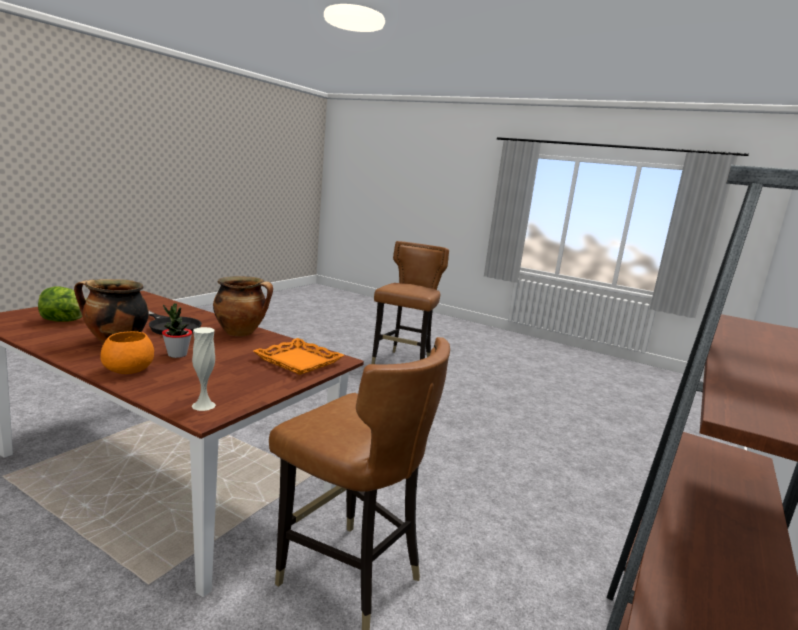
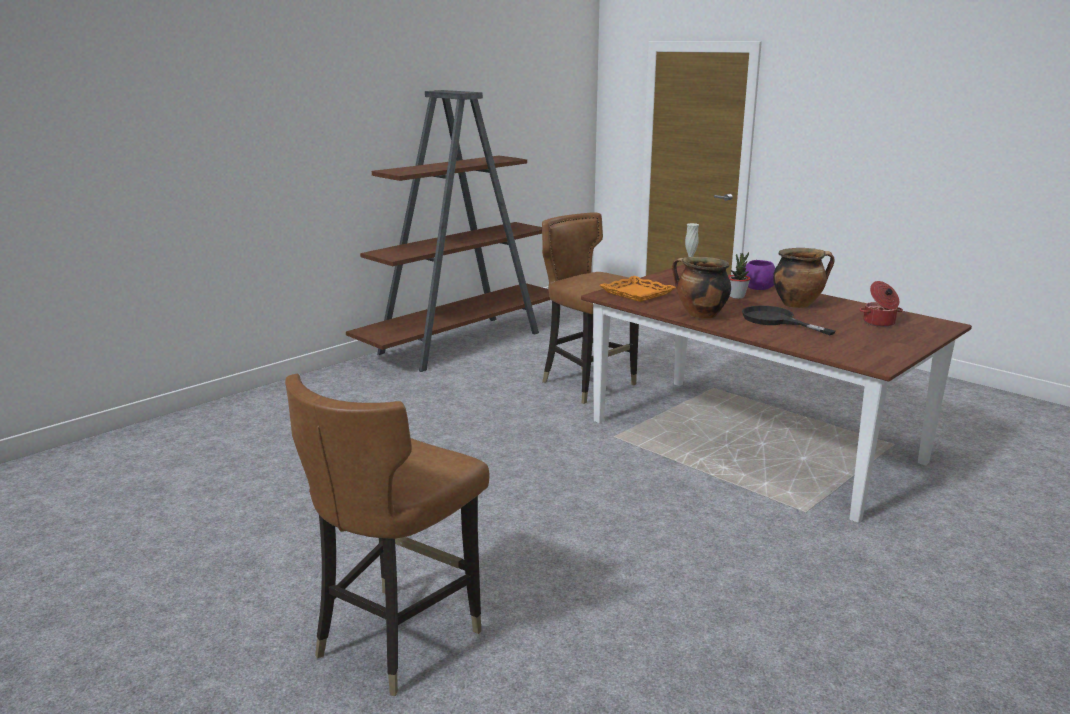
camera: 165 degrees left, 5 degrees up
(64, 321) = (879, 323): lettuce -> cooking pot
(129, 369) = (758, 288): orange bowl -> purple bowl

